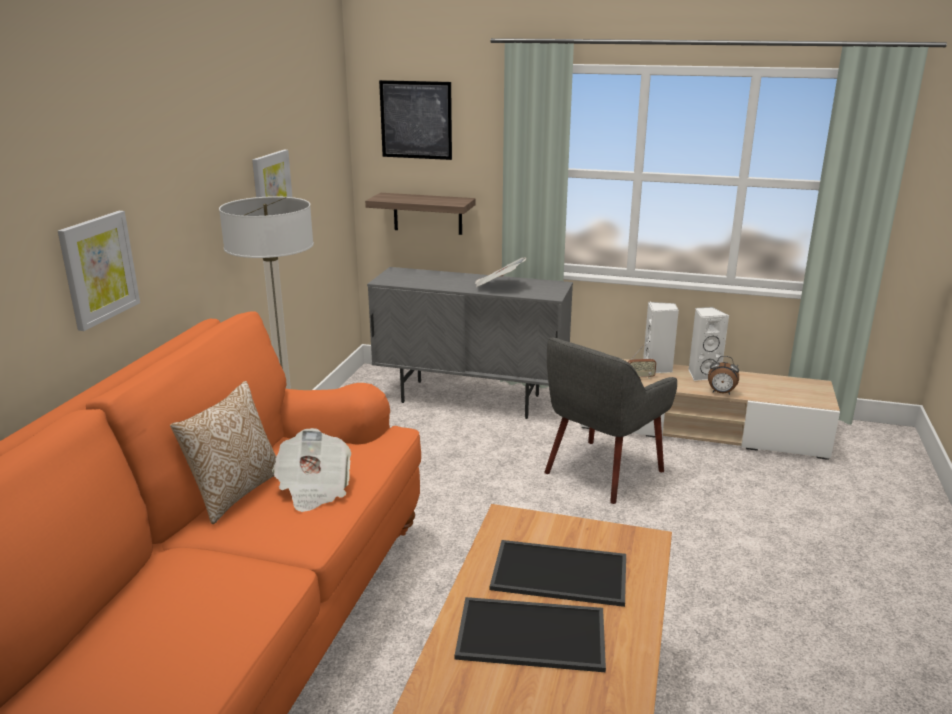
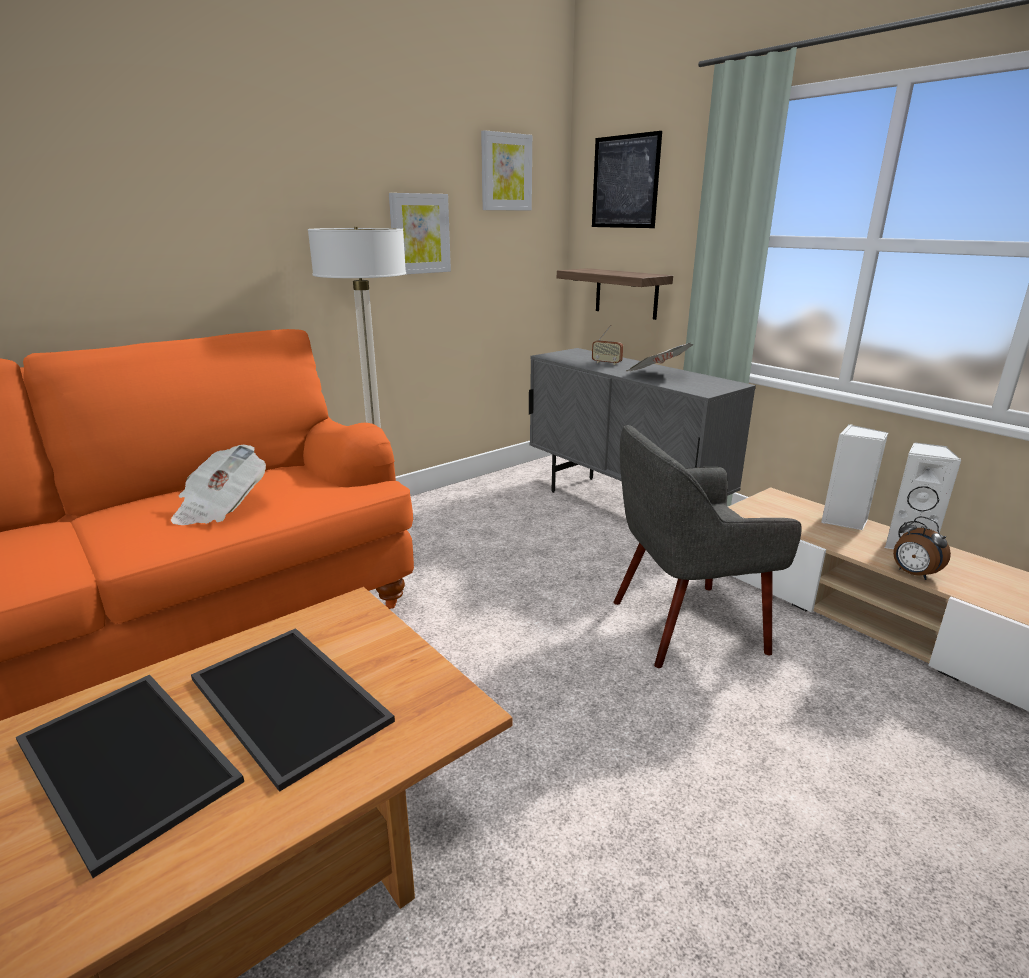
camera: 35 degrees right, 0 degrees up
(98, 269) = (126, 249): picture -> picture (505, 172)
(234, 492) = (171, 492): pillow -> none
(640, 377) = (805, 524): radio -> radio (606, 363)

